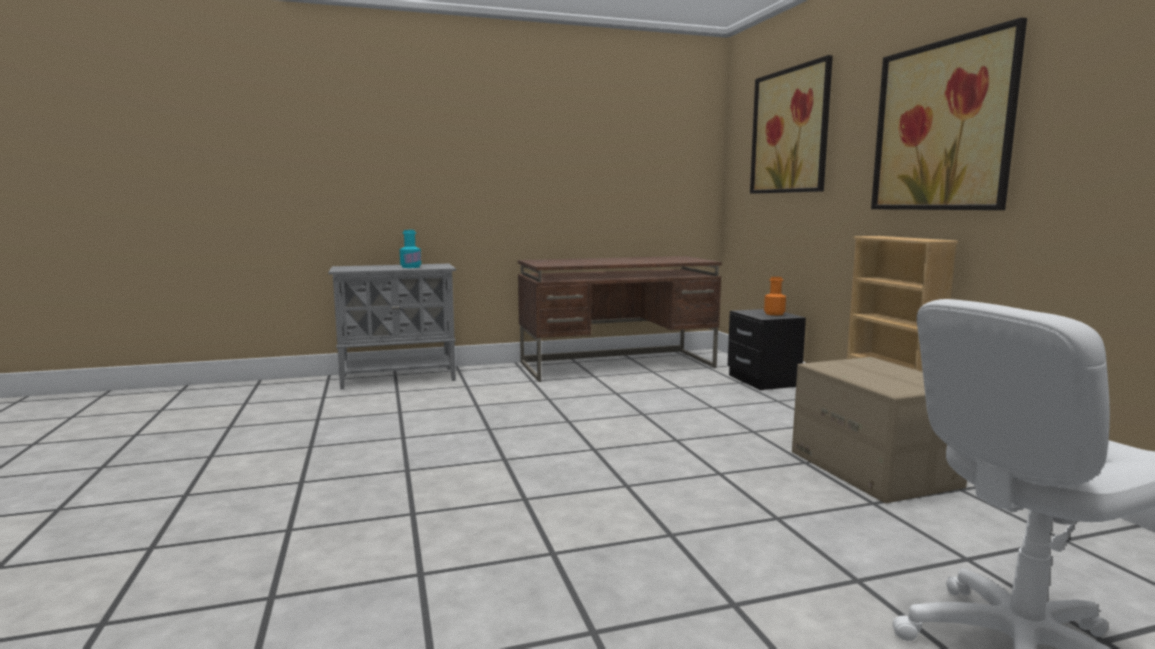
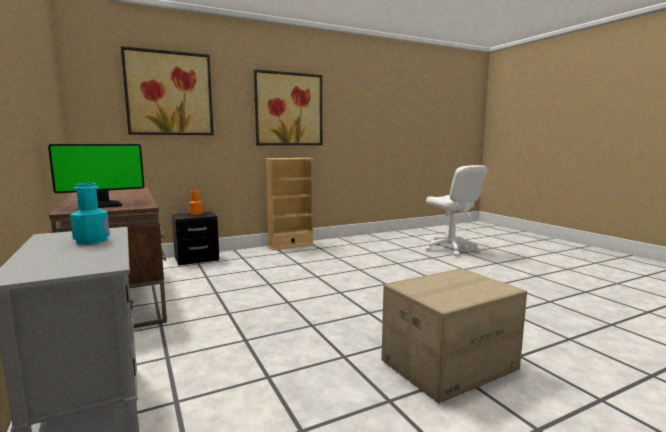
camera: 100 degrees left, 0 degrees up
(560, 261) = (104, 205): none -> monitor
(874, 469) = (340, 250): cardboard box -> cardboard box (448, 364)

